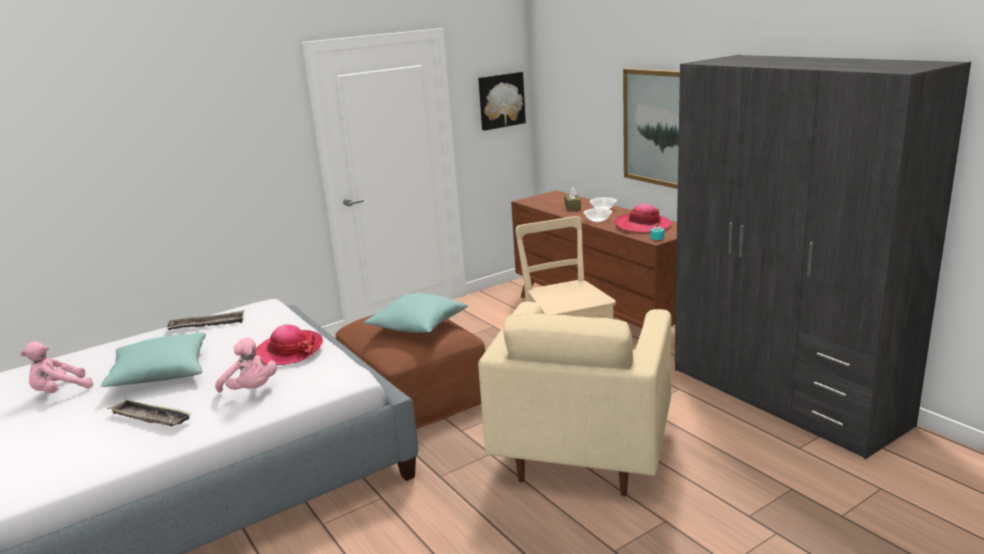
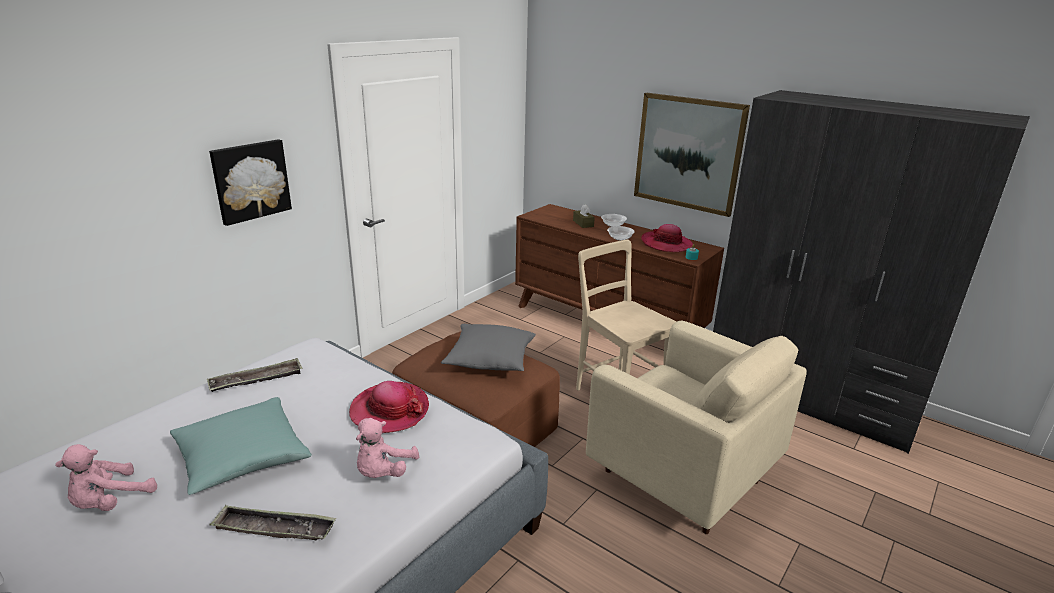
camera: 20 degrees left, 5 degrees up
(251, 391) = (383, 472): pink plush toy -> pink plush toy turned 90 degrees clockwise
(417, 326) = (490, 360): turquoise pillow -> grey pillow
(501, 100) = (501, 114): picture -> picture (250, 181)
(582, 453) = (682, 477): beige armchair -> beige armchair turned 45 degrees counterclockwise

